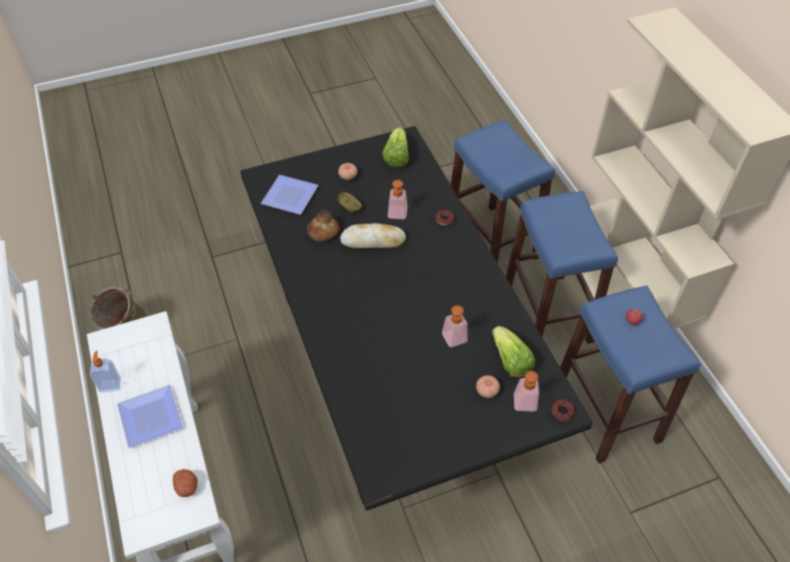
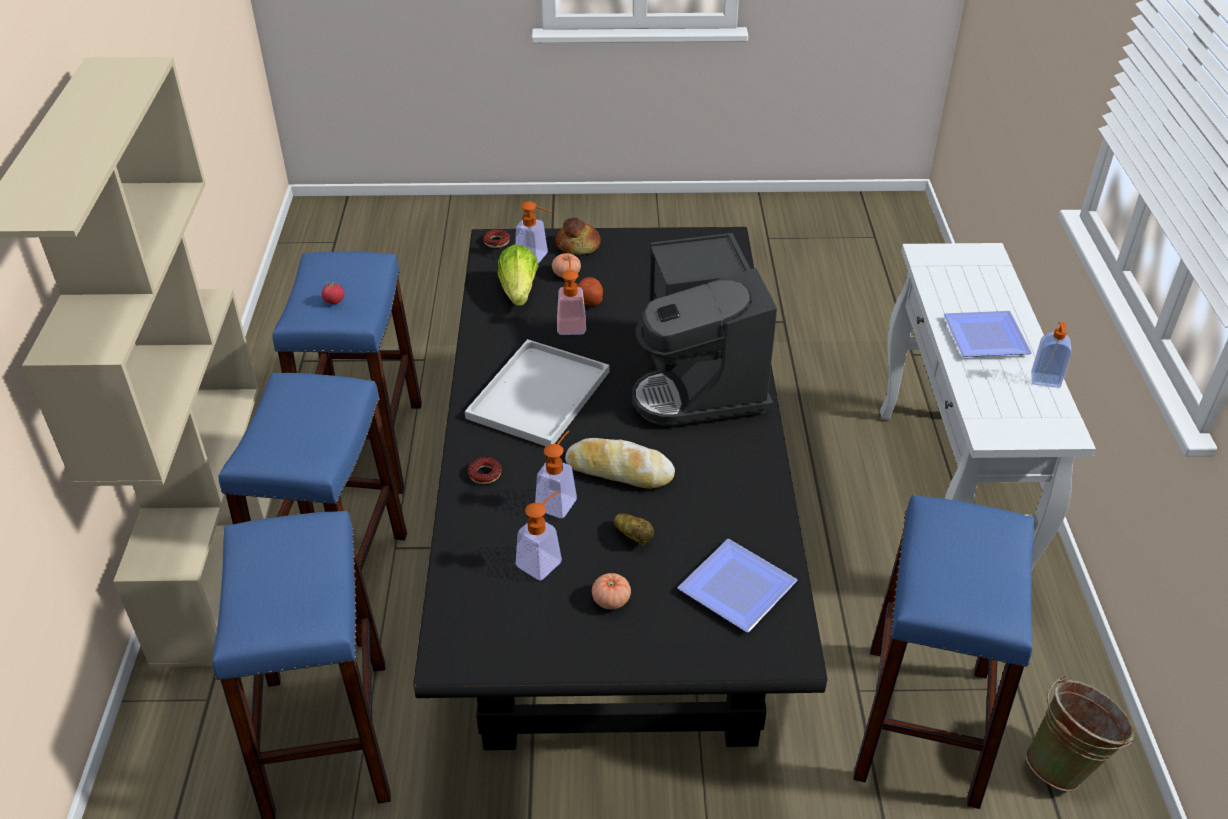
camera: 160 degrees left, 10 degrees down
(187, 487) = (937, 273): potato -> potato (589, 299)
(201, 331) = (922, 723): none -> blue stool
(323, 232) = (696, 505): bread -> bread (578, 245)
(349, 316) = (700, 381): none -> coffee machine
(388, 185) = (544, 560): none -> soap dispenser
(396, 156) = (496, 616): lettuce -> none
(445, 278) = (539, 392): none -> white tray

